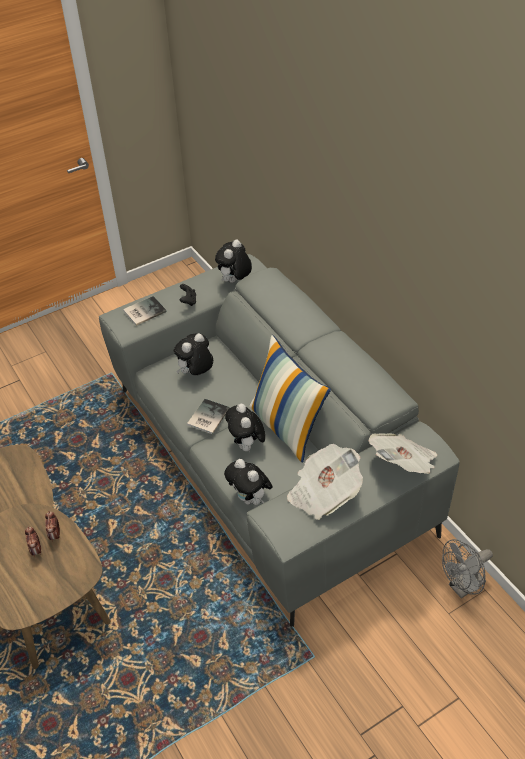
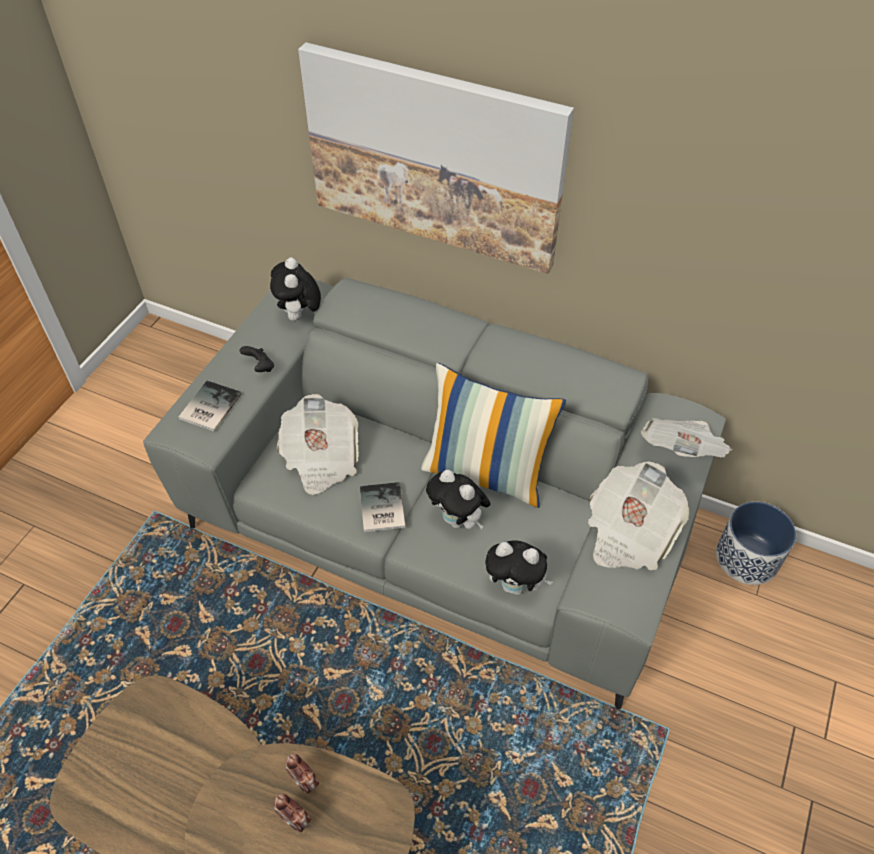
camera: 35 degrees left, 5 degrees up
(196, 373) = (321, 459): plush toy -> newspaper
(323, 201) = (434, 158): none -> picture
(462, 587) = (747, 558): grey fan -> planter

